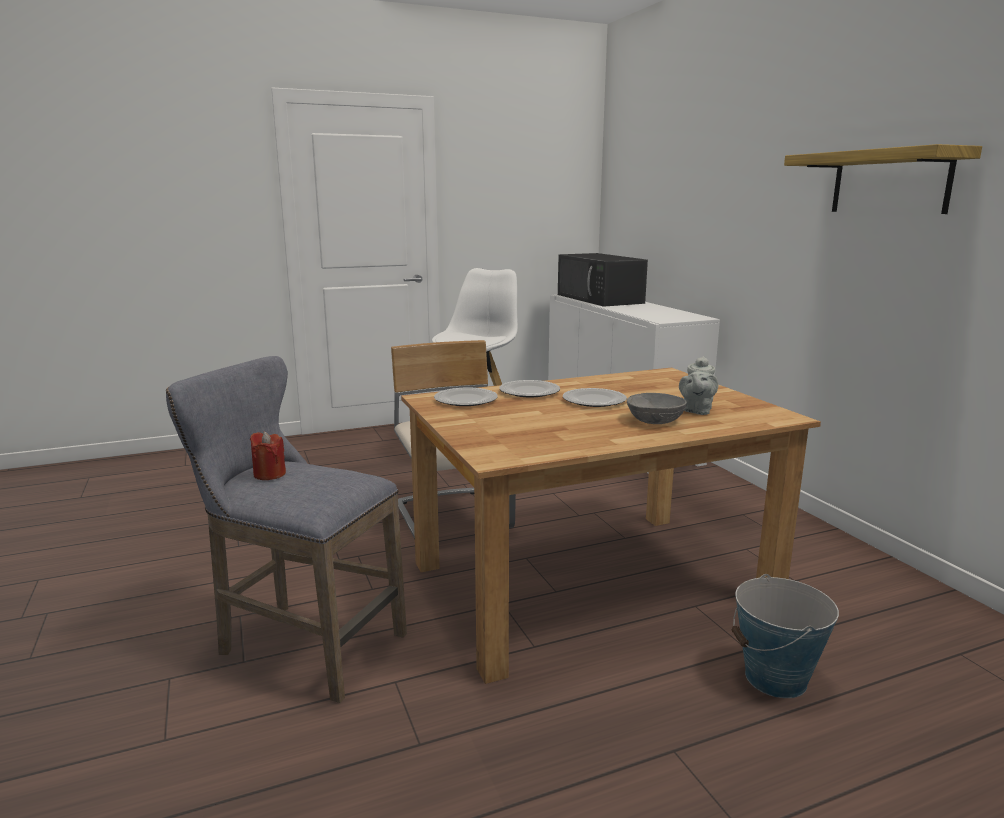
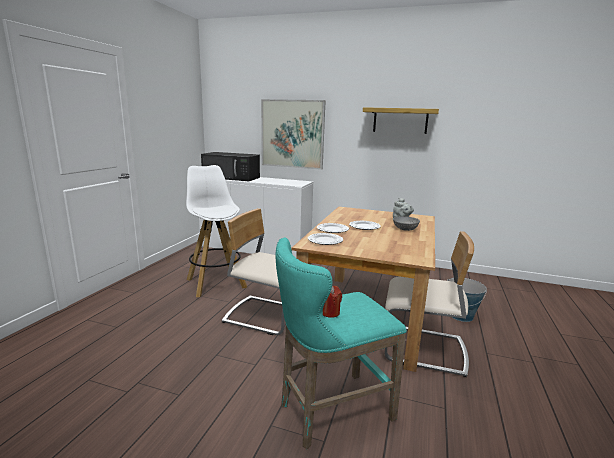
camera: 50 degrees left, 0 degrees up
(303, 644) = (330, 411): grey stool -> turquoise stool
(565, 671) = (423, 350): none -> beige chair
(702, 220) = (292, 134): none -> picture

